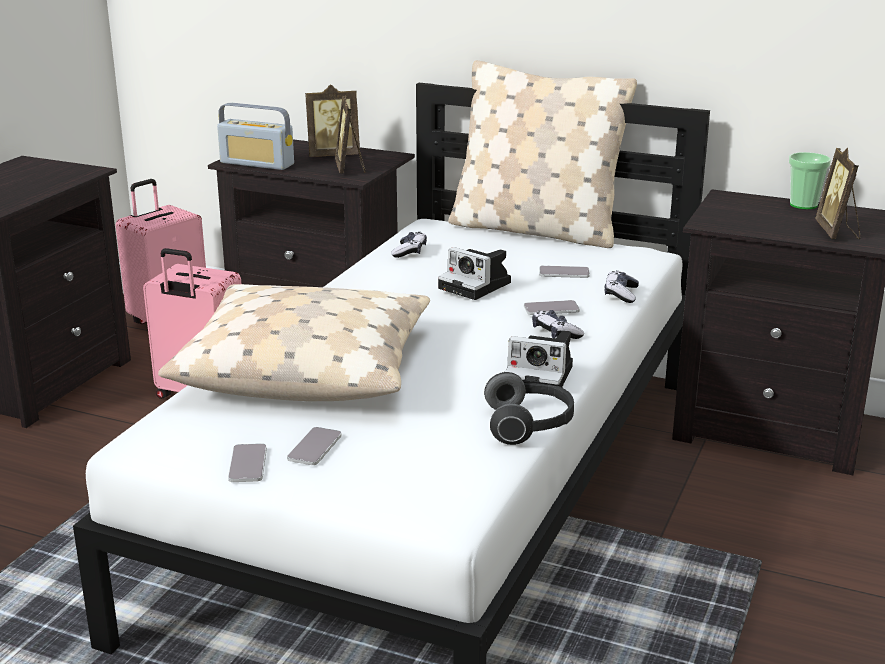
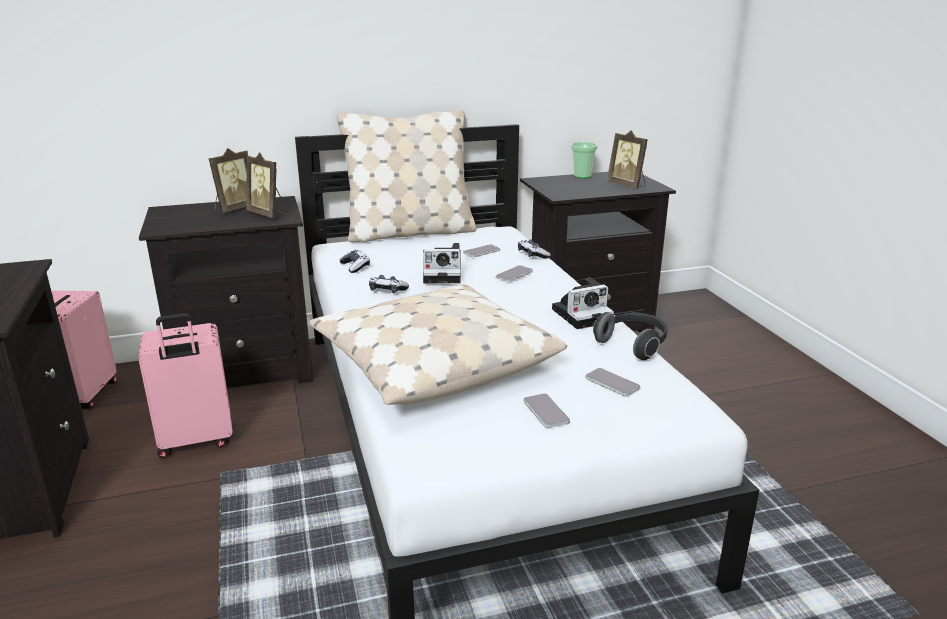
camera: 40 degrees left, 0 degrees up
(247, 464) = (526, 443): phone -> phone (612, 383)
(257, 163) = (183, 227): radio -> none
(555, 333) = (541, 287): game controller -> game controller (387, 290)

